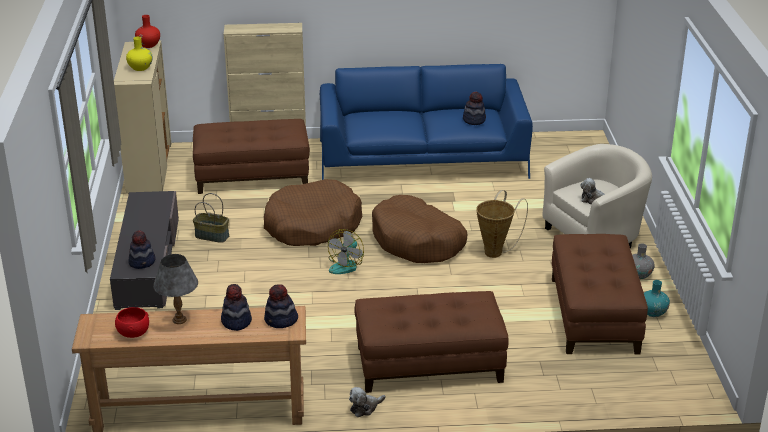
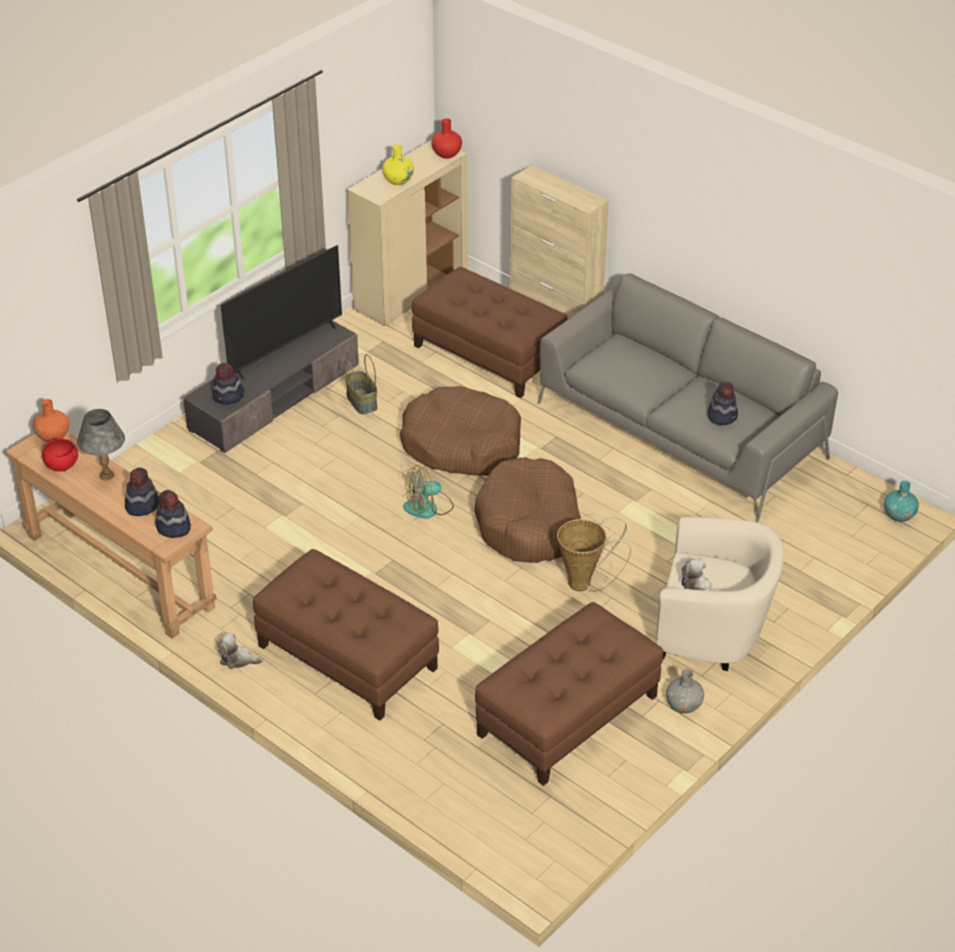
camera: 45 degrees right, 10 degrees up
(96, 321) = (53, 436): none -> orange vase
(140, 220) = (285, 350): none -> television
(422, 159) = (681, 430): blue sofa -> grey sofa
(653, 312) = (629, 754): turquoise vase -> turquoise vase (899, 515)

